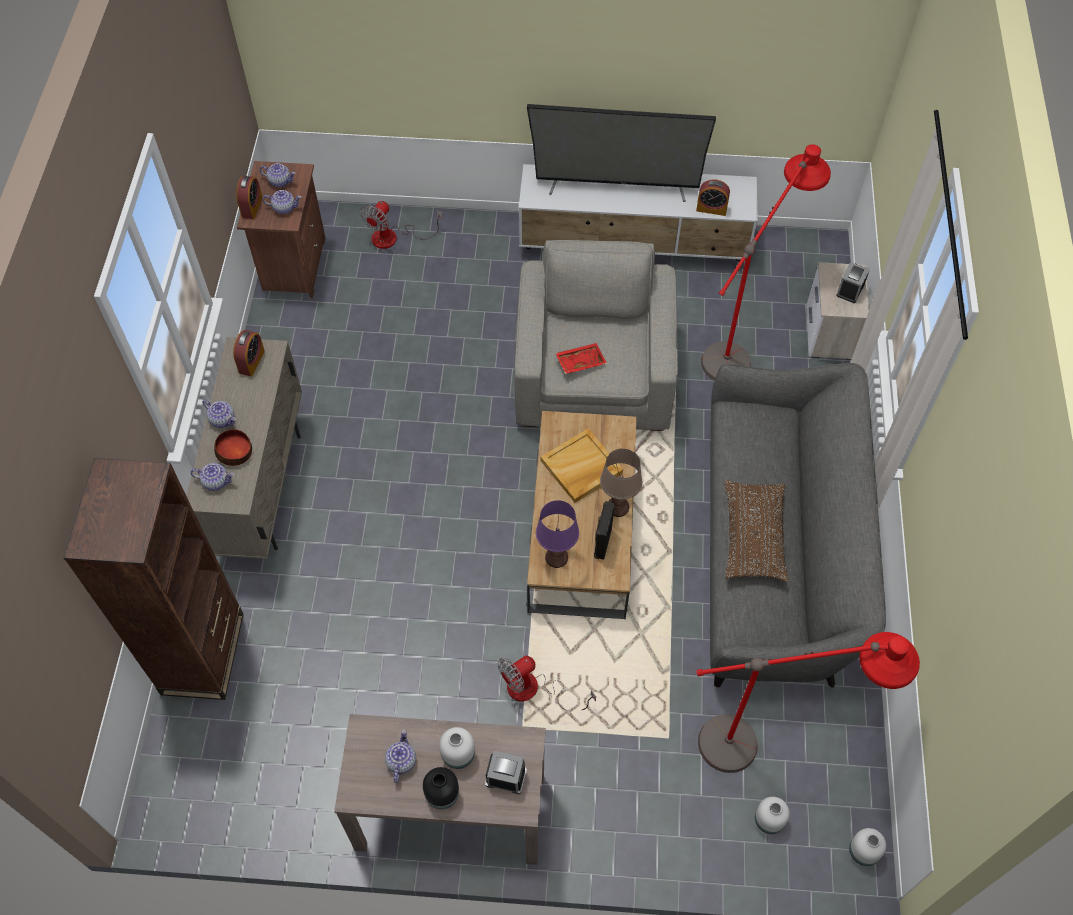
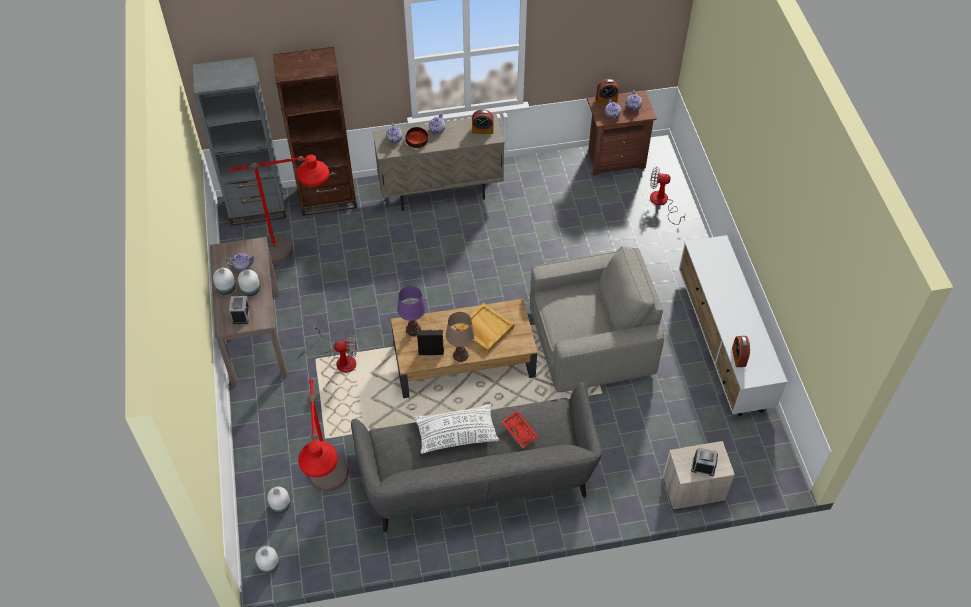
camera: 75 degrees right, 5 degrees down
(176, 770) = (257, 208): none -> grey bookcase
(442, 793) = (227, 288): black vase -> white vase
(534, 690) = (341, 359): fan -> fan turned 135 degrees clockwise
(580, 361) = (564, 305): red tray -> red tray (520, 431)
(617, 186) = (733, 294): television -> none
(745, 340) = (661, 431): red floor lamp -> red floor lamp (297, 257)
(753, 537) = (456, 433): brown pillow -> white pillow

